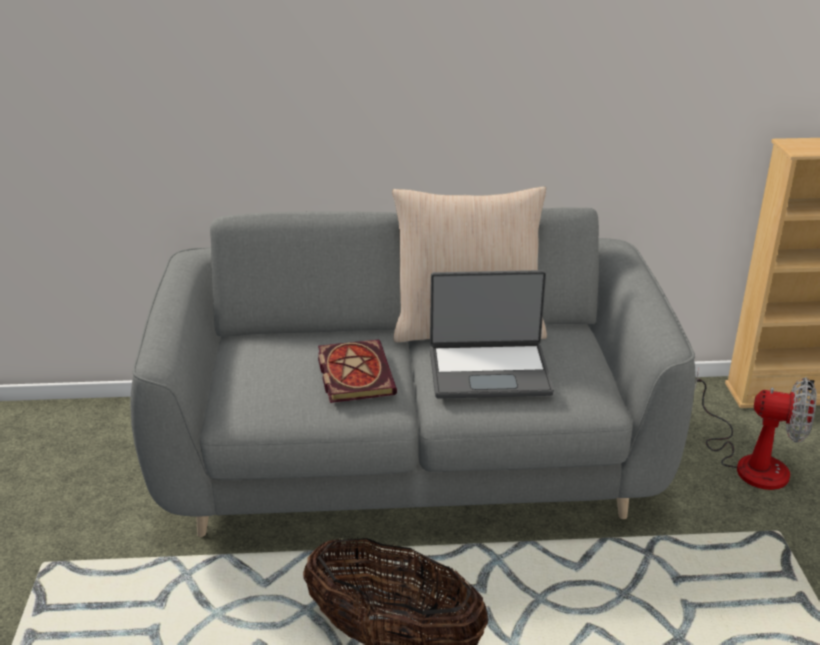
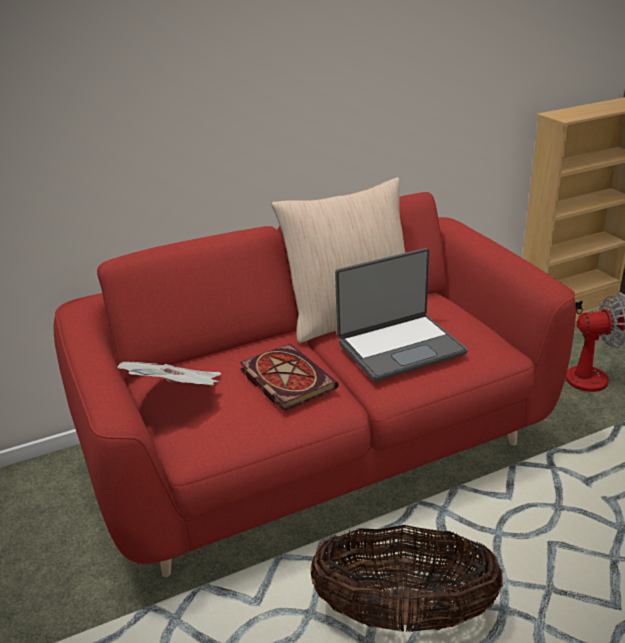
camera: 20 degrees left, 0 degrees up
(247, 362) = (178, 394): none -> newspaper
(410, 465) = (319, 450): grey sofa -> red sofa

